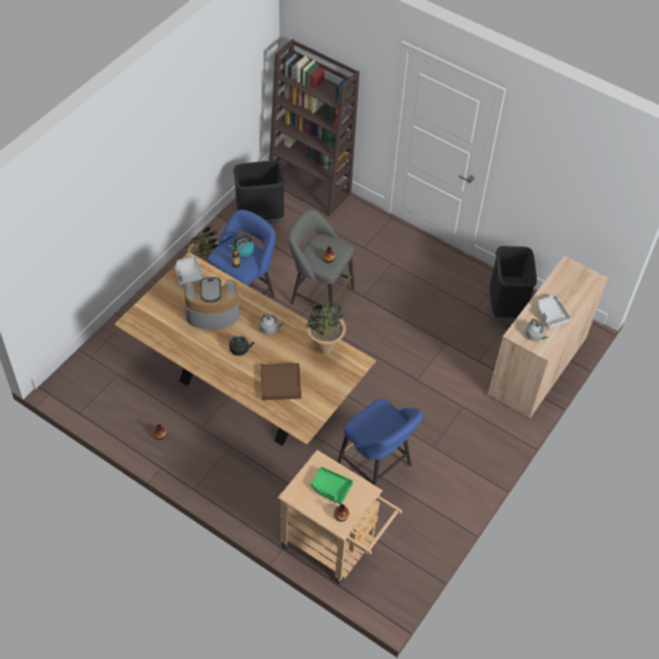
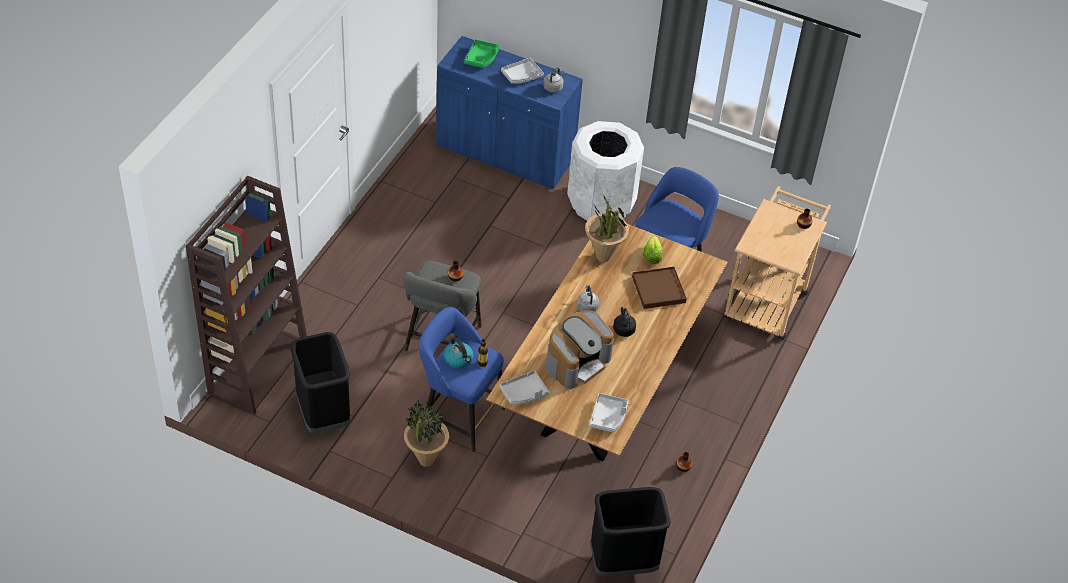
camera: 100 degrees left, 5 degrees down
(152, 323) = (608, 417): none -> grey tray
(212, 312) = (577, 362): coffee machine -> coffee machine turned 120 degrees counterclockwise
(321, 385) = (651, 256): none -> lettuce
(331, 488) = (776, 234): green tray -> green tray (481, 58)
(469, 431) = (601, 203): none -> white trash can
(504, 309) = (431, 178): black trash can -> black trash can (623, 563)
(537, 366) = (505, 153): beige cabinet -> blue cabinet

